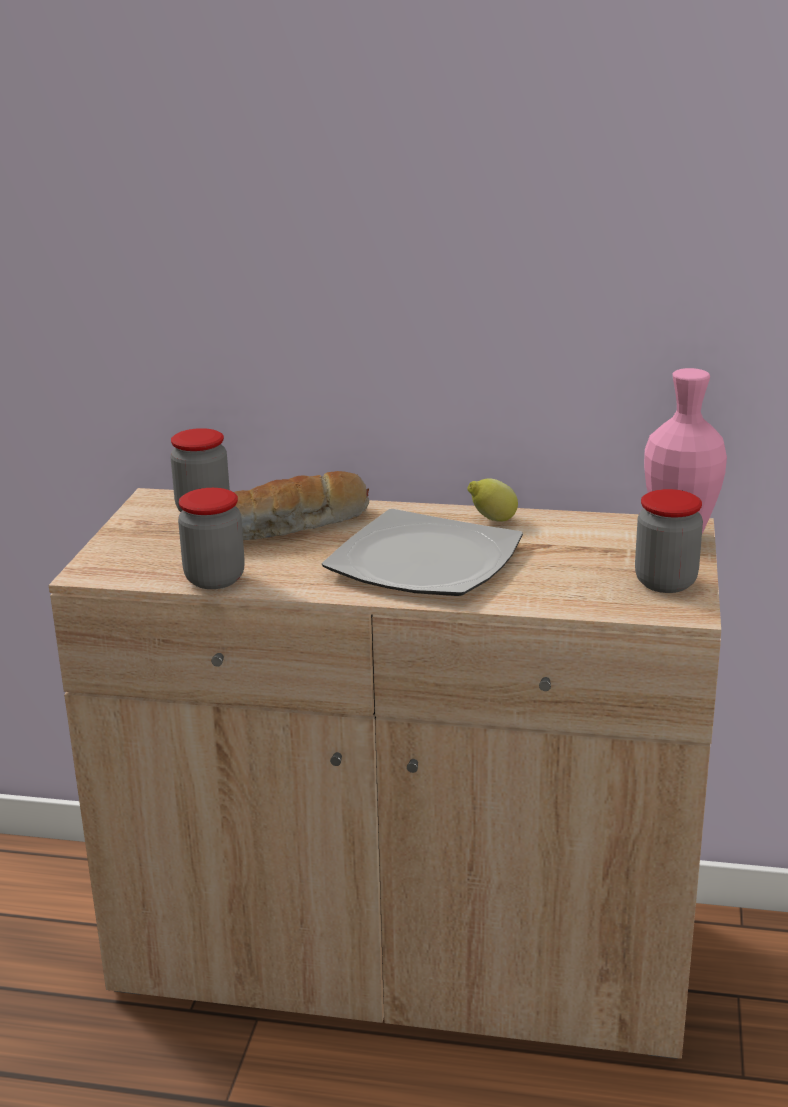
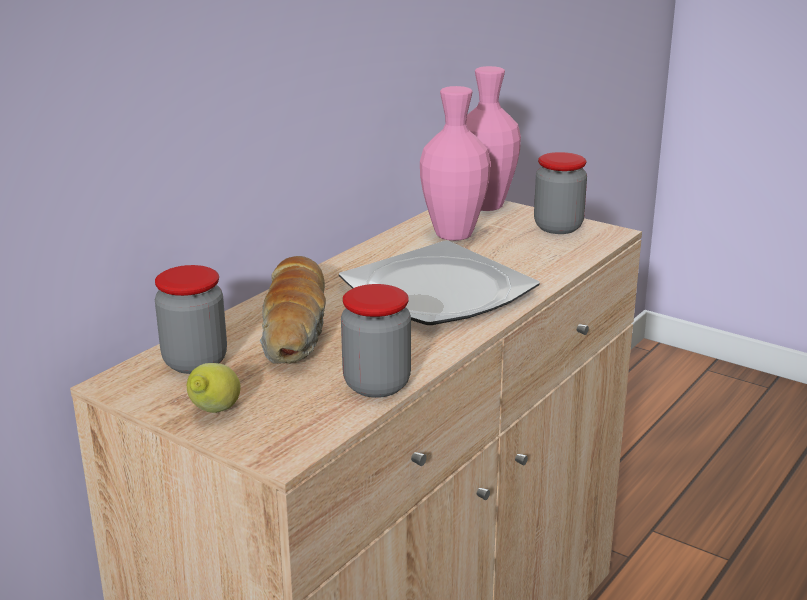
camera: 65 degrees left, 0 degrees up
(492, 520) = (384, 251): lemon -> lemon (214, 412)
(573, 539) = (453, 235): none -> pink vase

